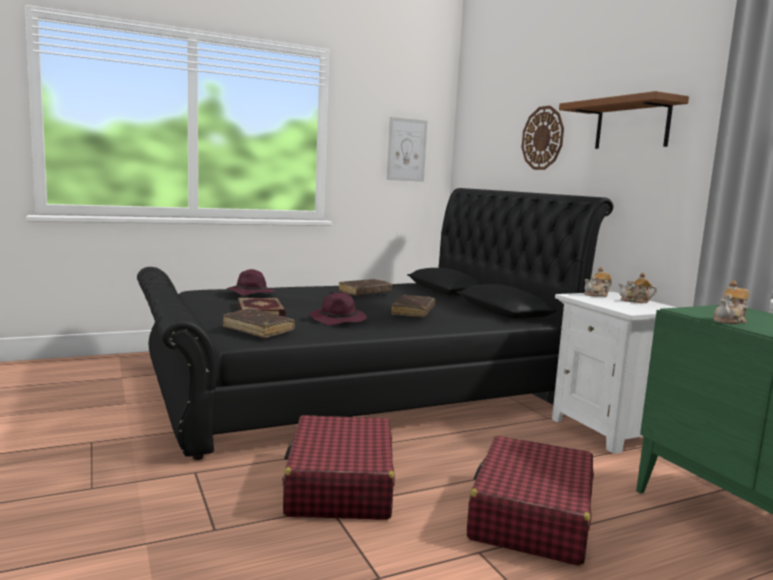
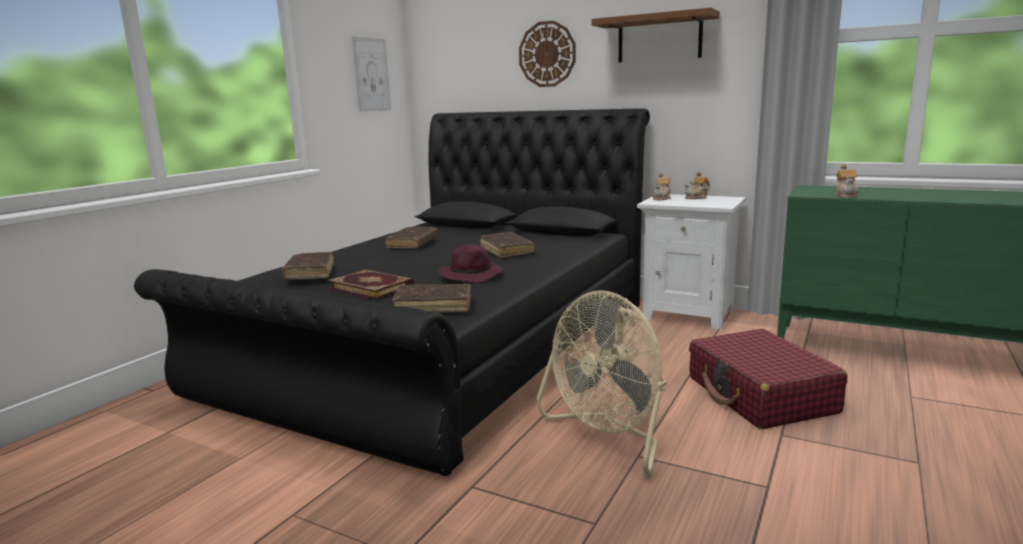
camera: 35 degrees left, 5 degrees up
(250, 293) = (310, 273): purple hat -> brown book
(340, 485) = (609, 435): red suitcase -> beige fan

